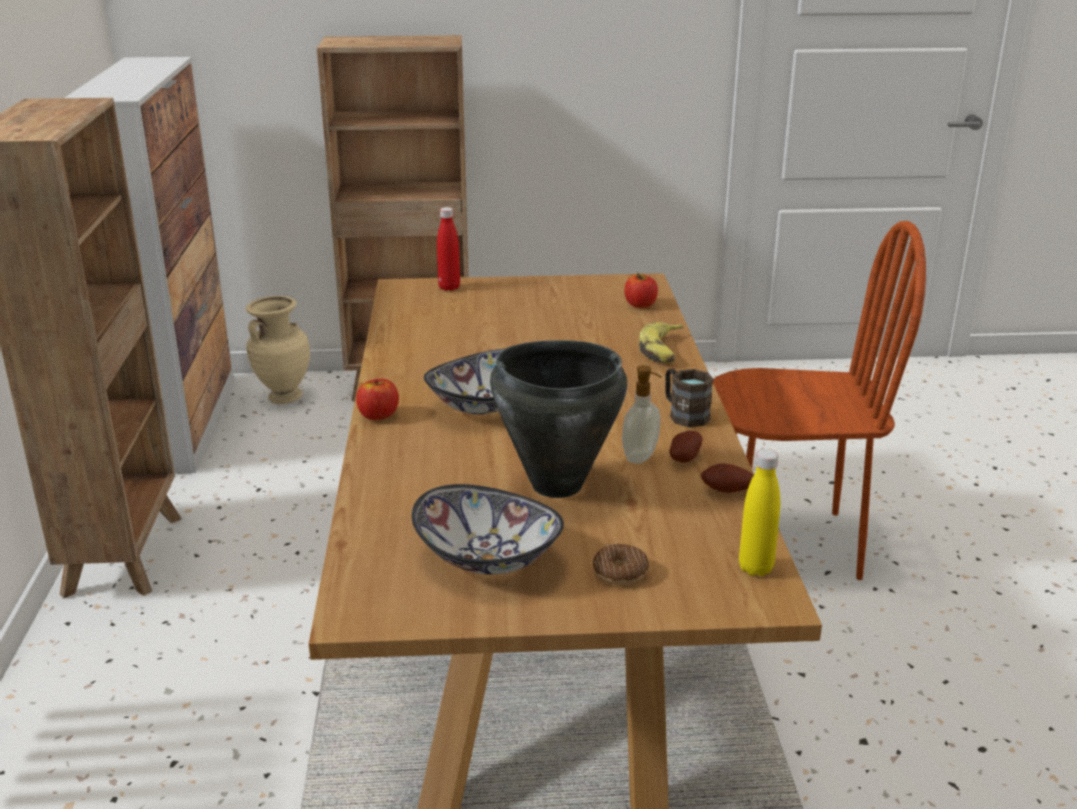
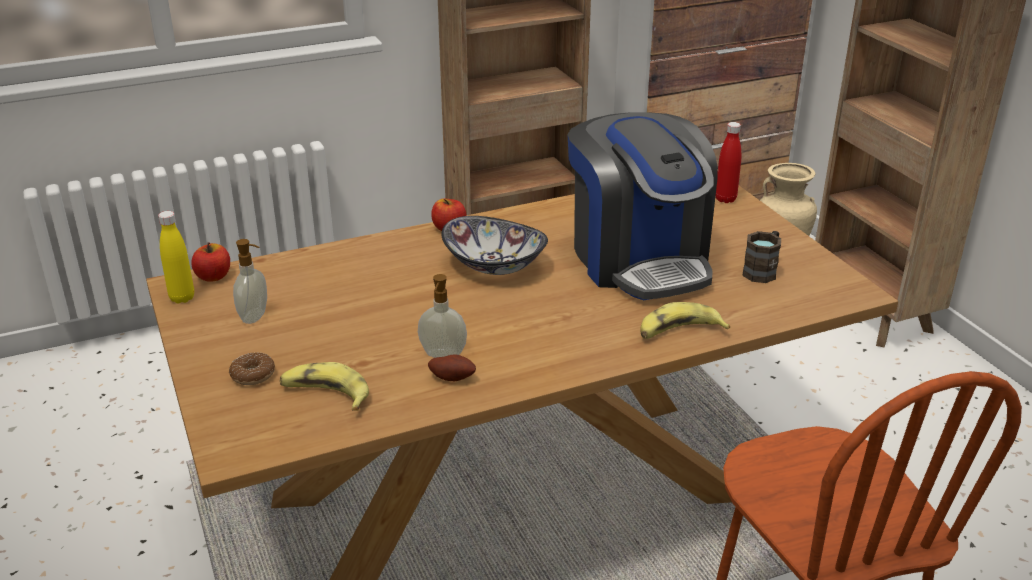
camera: 70 degrees right, 5 degrees up
(487, 559) = (255, 316): bowl -> soap dispenser
(529, 341) = (639, 260): none -> coffee machine
(556, 484) = (376, 323): black cooking pot -> none
(640, 305) = (786, 301): apple -> apple (213, 276)
(682, 530) = (325, 394): none -> banana
(684, 414) = (541, 365): brown mug -> brown mug (762, 270)
(727, 492) = (400, 409): potato -> none
(755, 568) = (276, 440): yellow bottle -> yellow bottle (182, 298)

